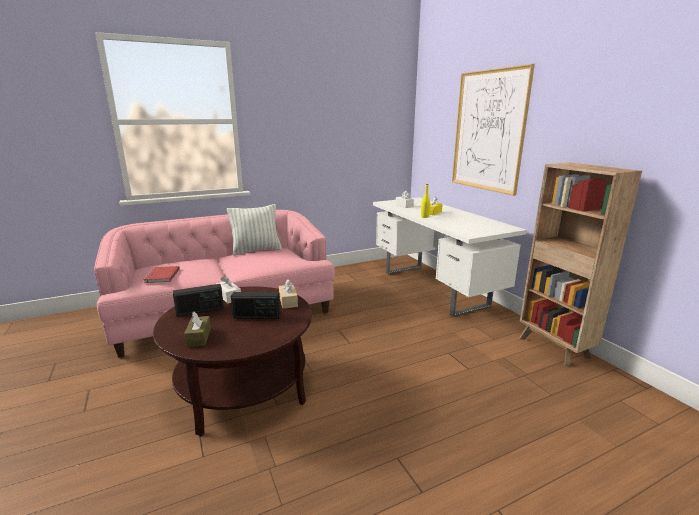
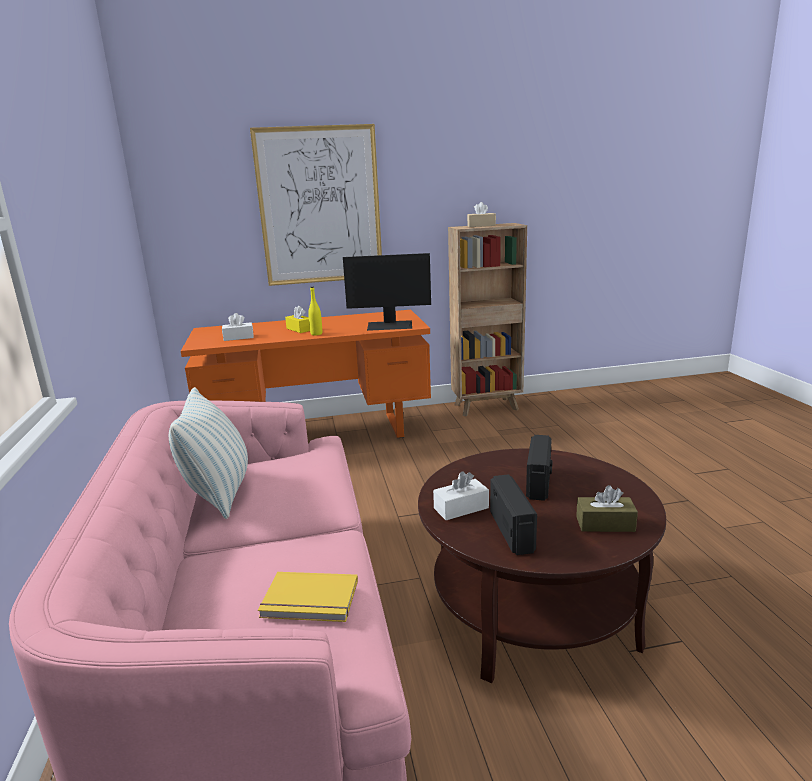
camera: 75 degrees left, 0 degrees up
(161, 276) = (310, 601): red book -> yellow book
(288, 301) = (492, 461): beige tissue box -> beige tissue box (481, 226)
(434, 288) = (318, 434): white desk -> orange desk
(463, 229) = (390, 326): none -> monitor

